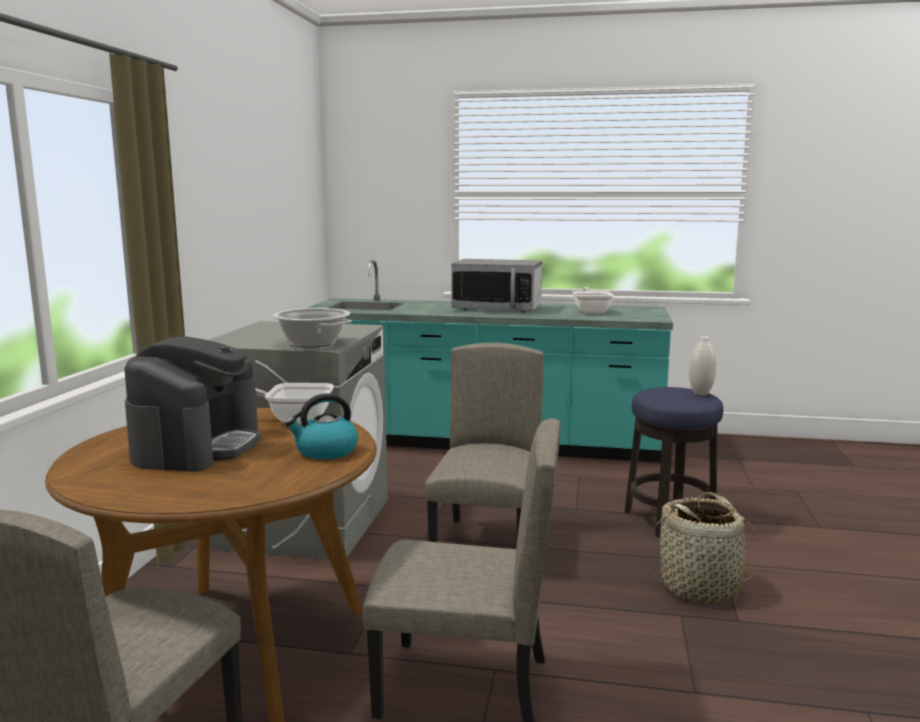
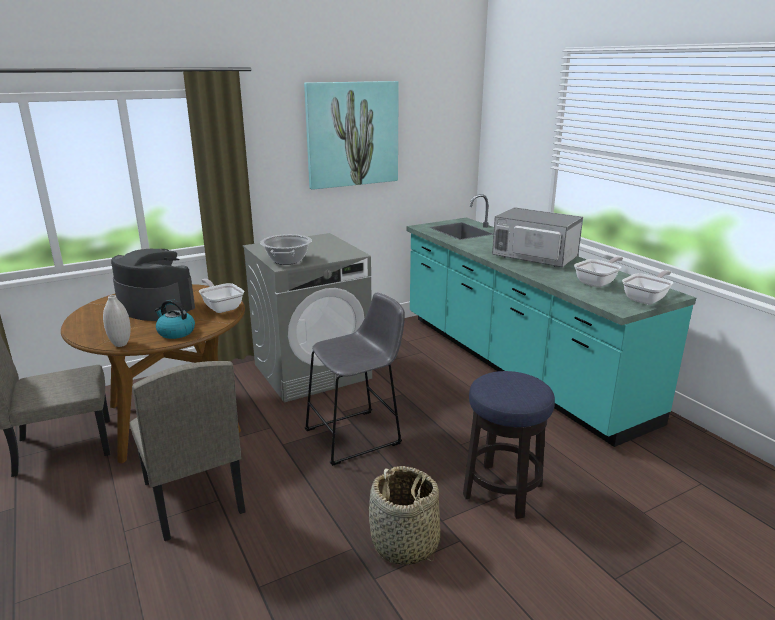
camera: 50 degrees right, 10 degrees up
(198, 446) = (155, 307): coffee machine -> coffee machine turned 120 degrees counterclockwise
(244, 184) = (352, 134): none -> picture
(487, 546) = (358, 435): beige chair -> grey stool
(497, 308) = (534, 258): microwave -> microwave turned 150 degrees clockwise
(647, 312) = (647, 299): none -> frying pan
(700, 393) = (531, 394): white vase -> white vase (121, 344)

